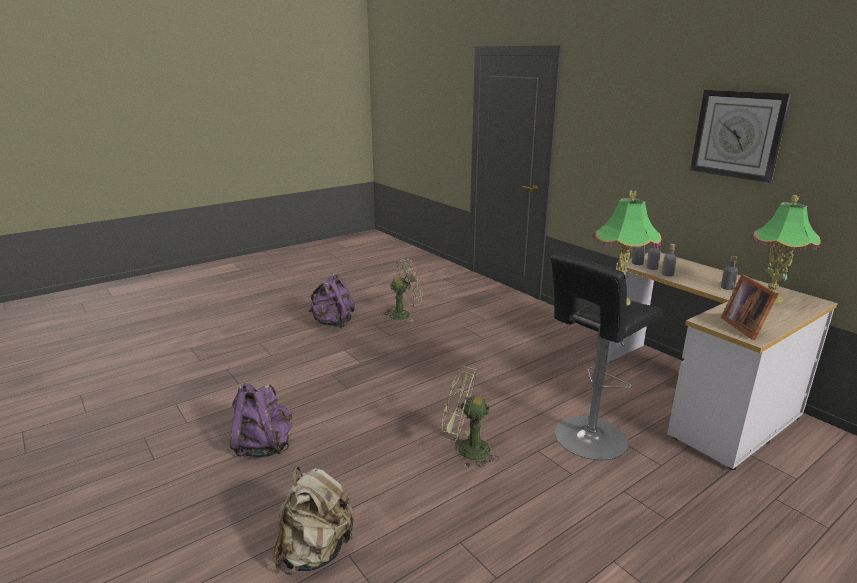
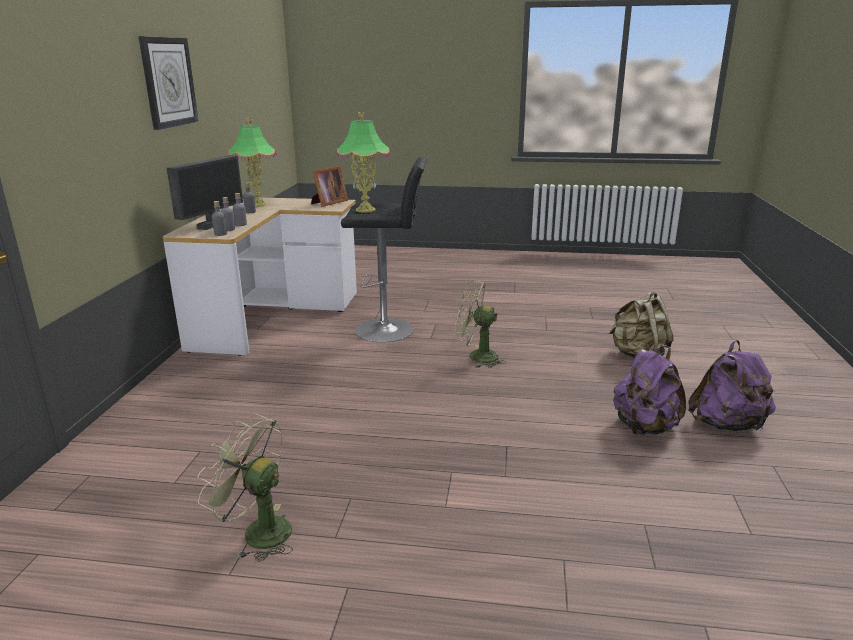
camera: 135 degrees left, 0 degrees up
(333, 323) = (388, 585): purple backpack -> purple backpack (727, 425)
(465, 449) = (476, 357): green fan -> green fan turned 135 degrees clockwise
(676, 266) = (211, 225): none -> monitor

